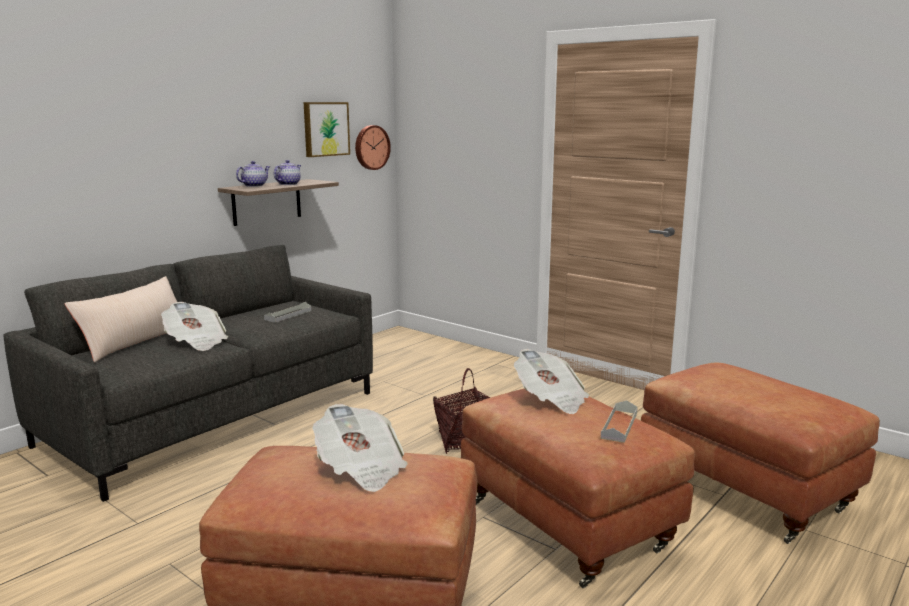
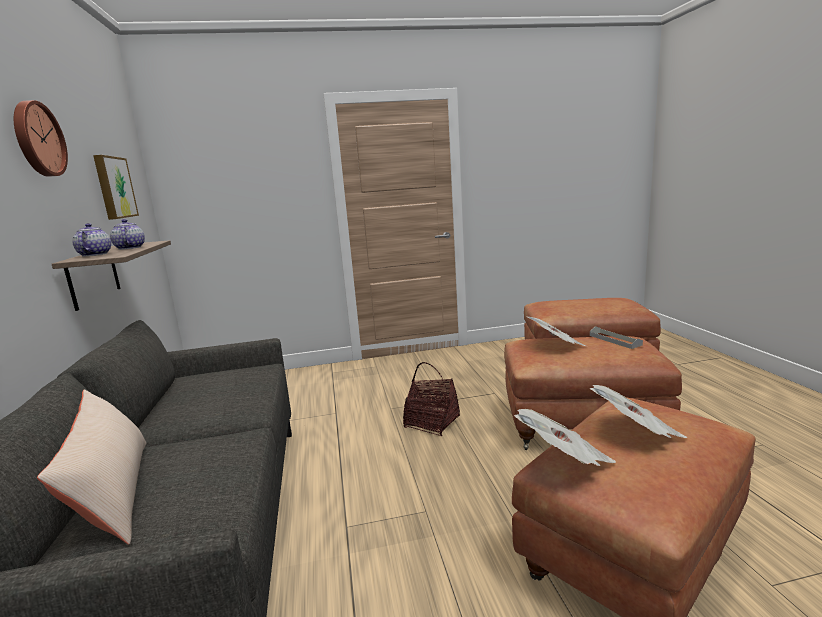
camera: 50 degrees left, 0 degrees up
(196, 342) = (202, 449): newspaper -> newspaper (564, 459)
(288, 315) = (224, 385): grey tray -> none
(371, 147) = (143, 208): wall clock -> wall clock (37, 139)

